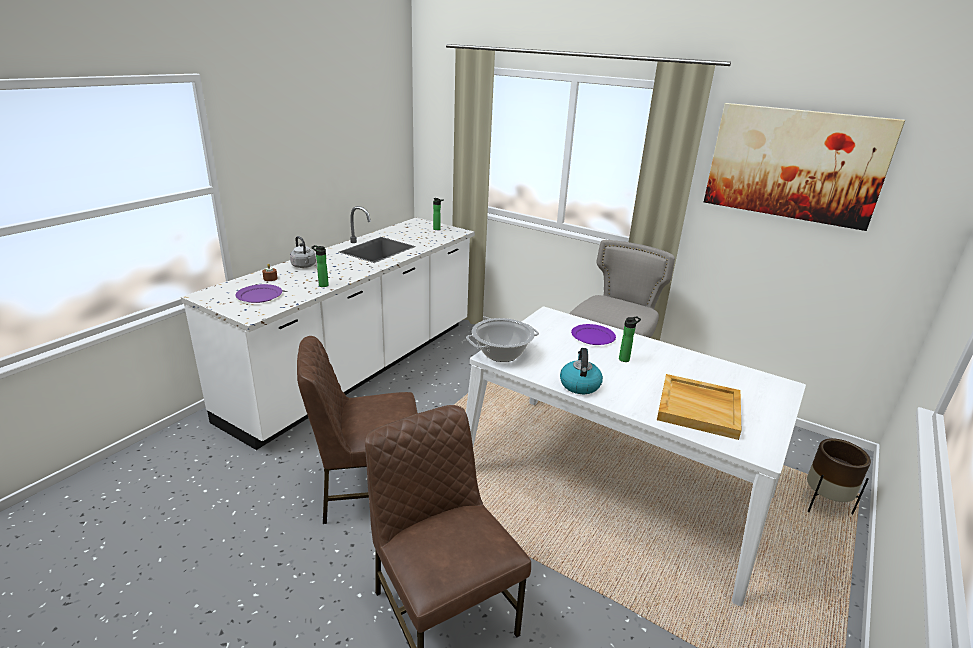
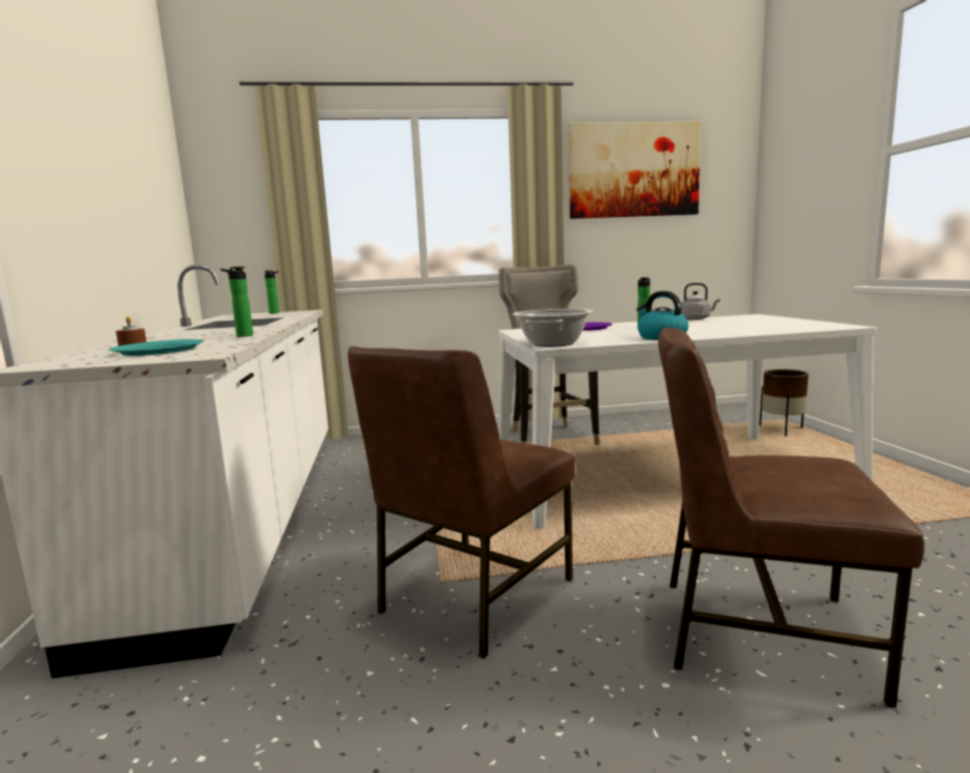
camera: 40 degrees left, 15 degrees down
(259, 295) = (158, 351): purple plate -> turquoise plate
(304, 266) = (163, 337): grey kettle -> grey kettle (696, 319)
(699, 408) = (756, 326): beige tray -> none

